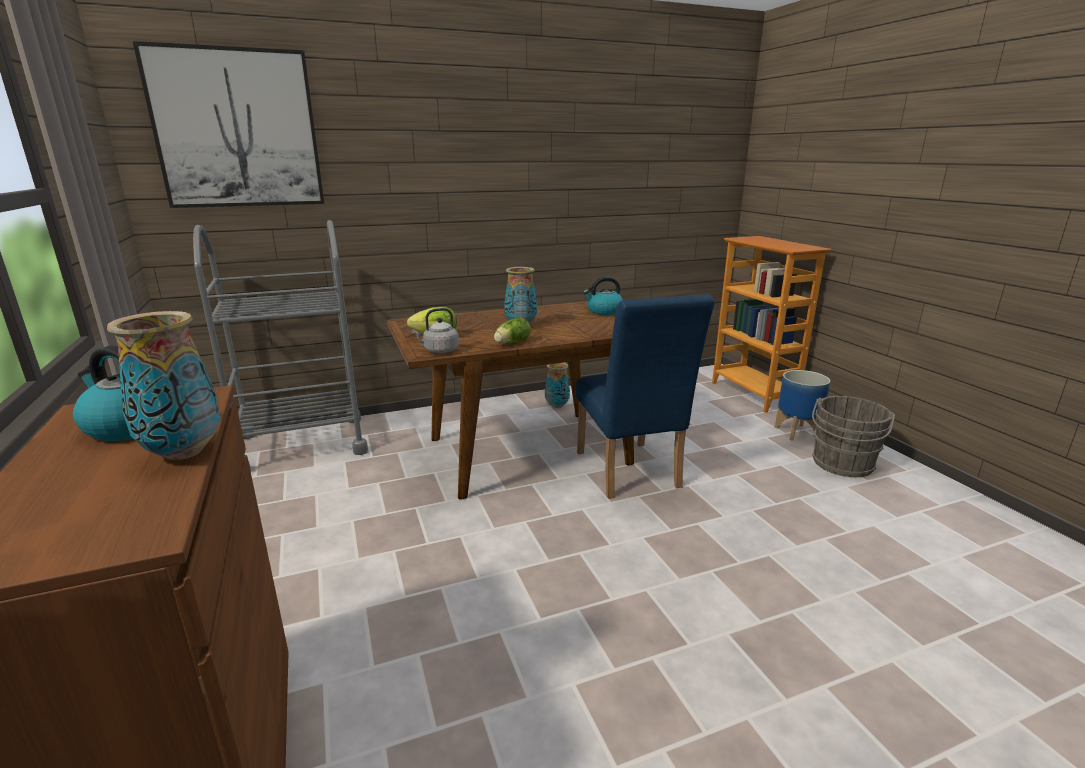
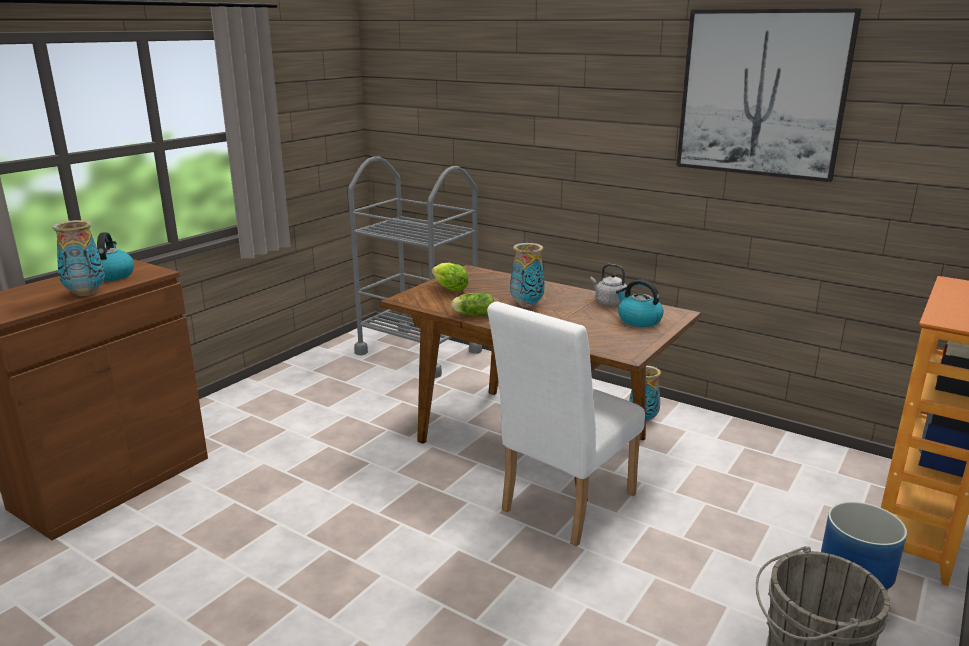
camera: 55 degrees right, 0 degrees up
(237, 129) = (428, 81): picture -> picture (761, 94)
(439, 351) = (417, 301): grey kettle -> grey kettle (609, 302)
(629, 474) = (562, 506): blue chair -> white chair

